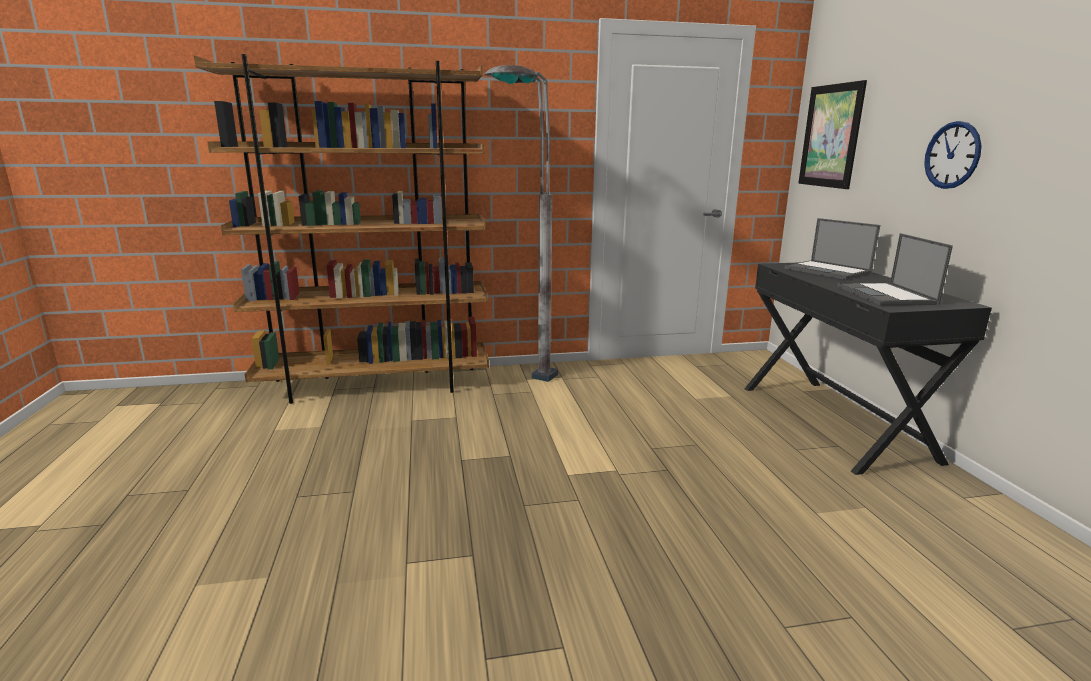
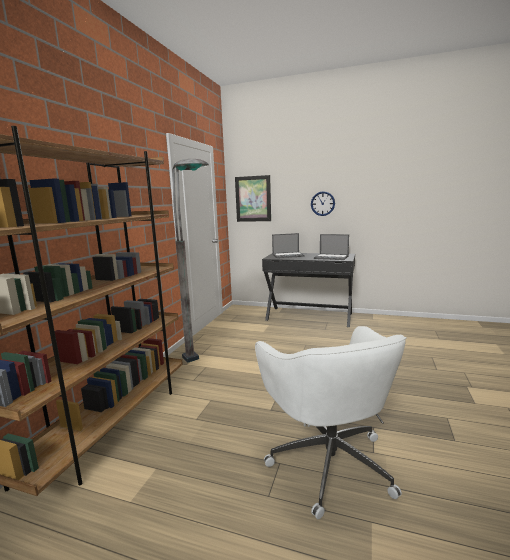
camera: 60 degrees left, 5 degrees down
(372, 526) = (328, 460): none -> white office chair

